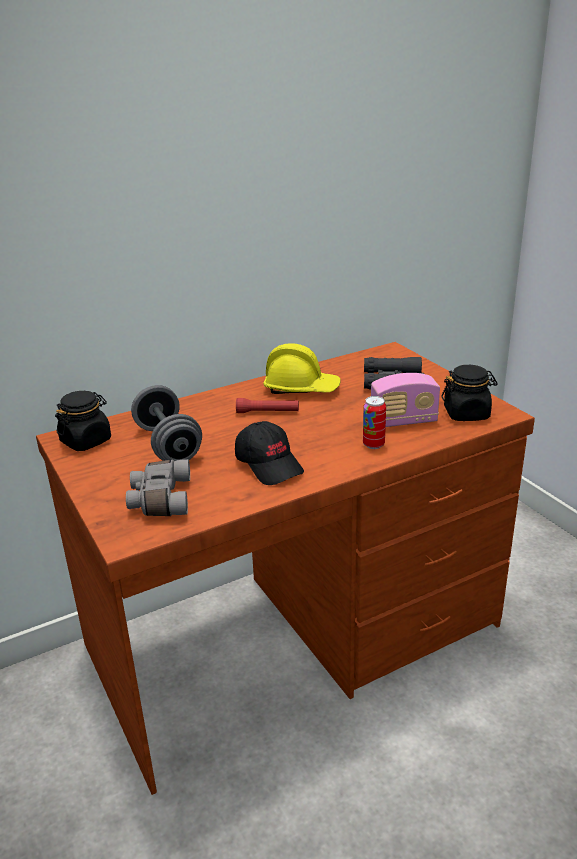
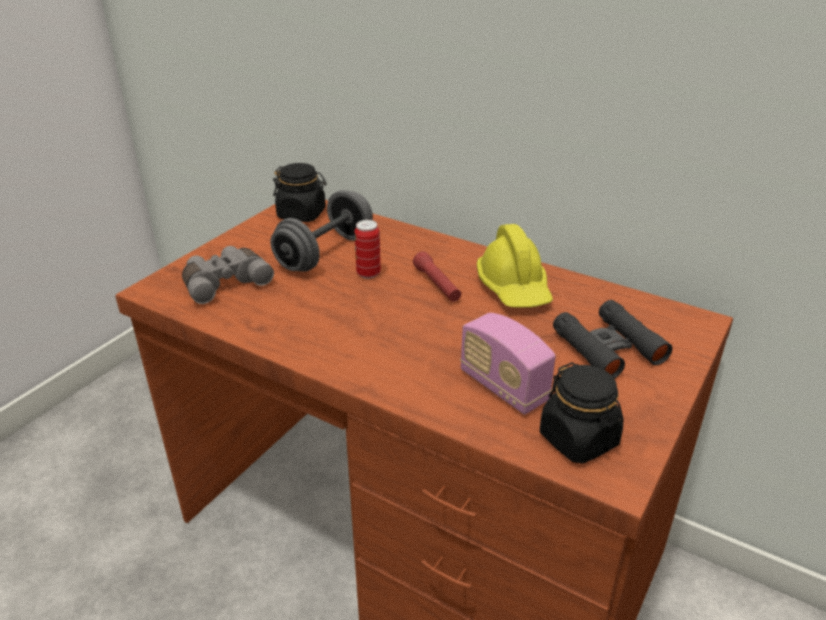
camera: 60 degrees right, 5 degrees up
(269, 464) = (326, 321): black cap -> none
(373, 445) = (422, 379): can -> can (368, 273)

